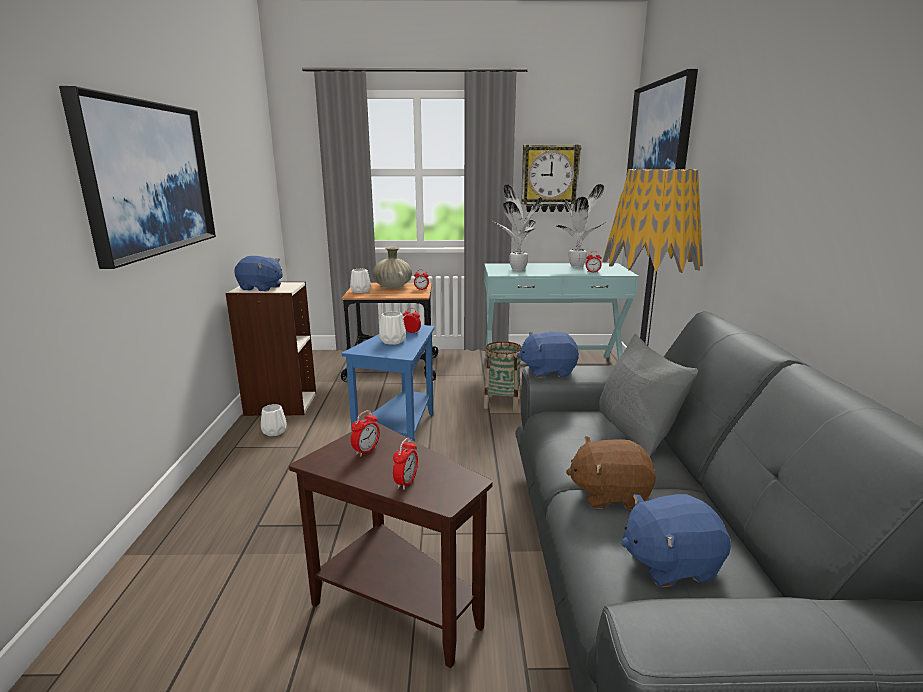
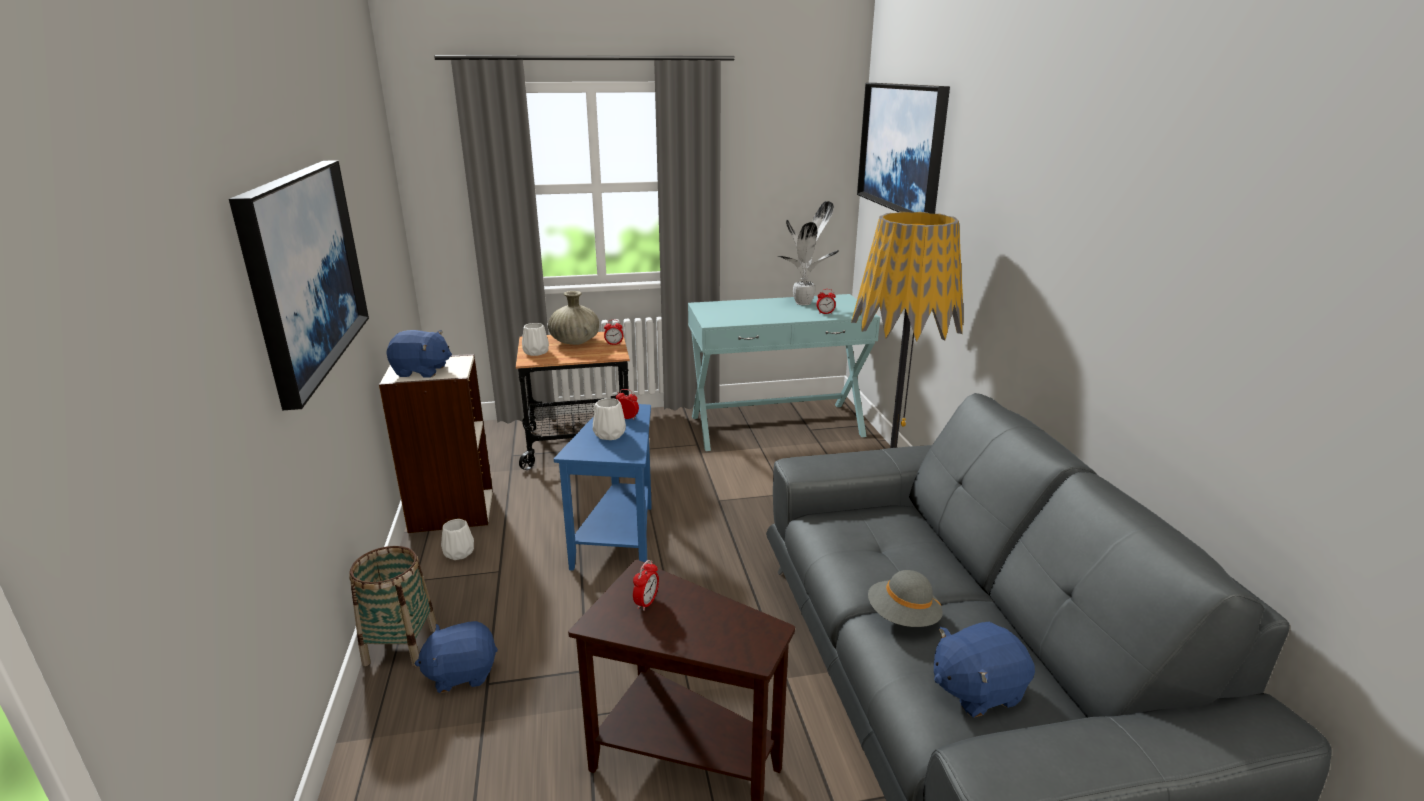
camera: 10 degrees left, 5 degrees up
(406, 482) = (706, 639): alarm clock -> none
(502, 403) = (730, 484): basket -> basket (400, 646)
(517, 269) = (733, 312): potted plant -> none
(548, 371) = (805, 466): blue plush toy -> blue plush toy (461, 673)
(549, 178) = (763, 191): wall clock -> none
(609, 494) = (902, 617): brown plush toy -> grey hat
(635, 433) = (912, 536): grey pillow -> none

